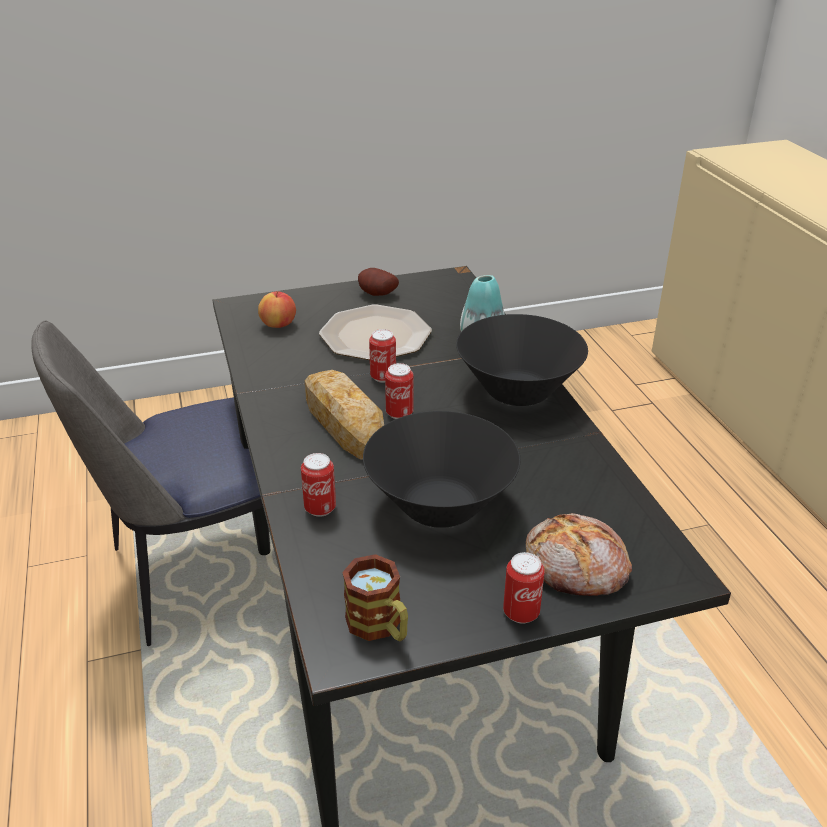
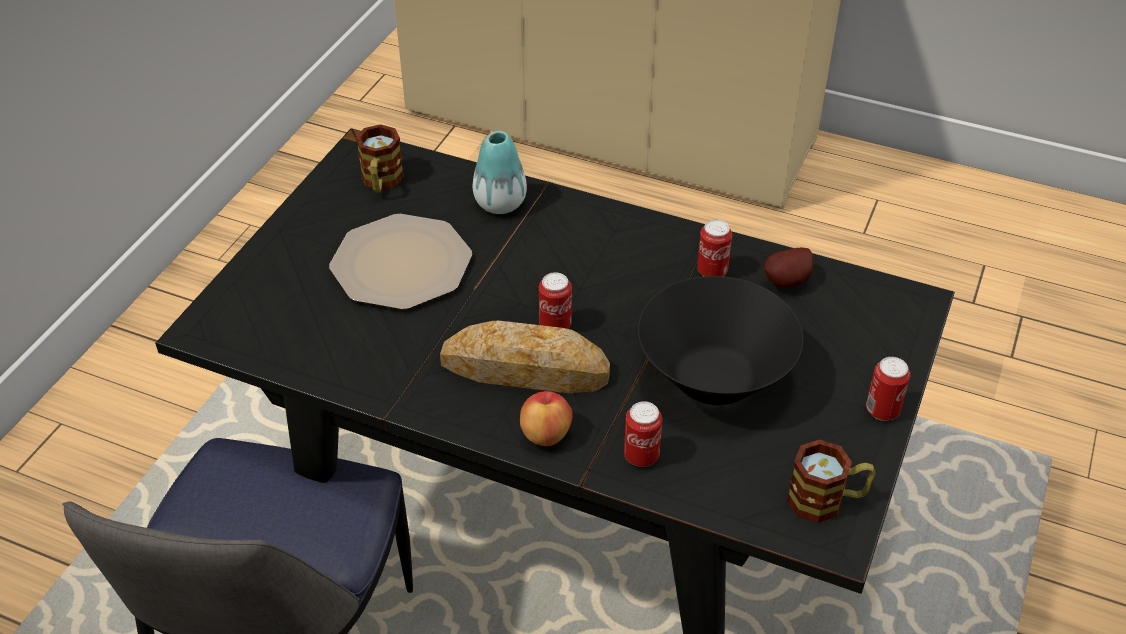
camera: 50 degrees left, 10 degrees up
(278, 325) = (288, 319): apple -> apple (546, 434)
(377, 295) = (324, 219): potato -> potato (789, 283)
(383, 377) = (482, 301): can -> can (712, 271)
(435, 295) = (381, 182): none -> mug
(518, 391) = (606, 234): black bowl -> none
(576, 567) = (861, 349): bread -> none

